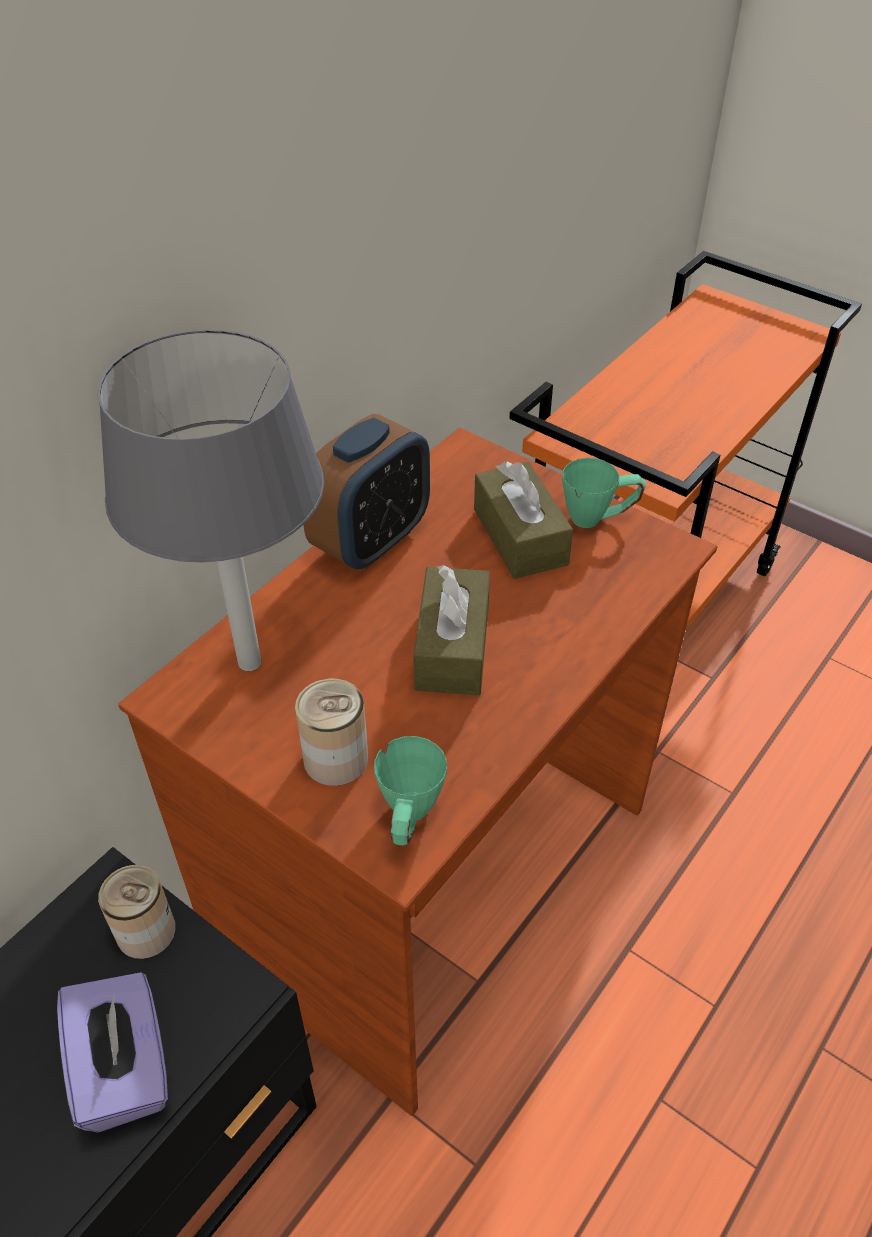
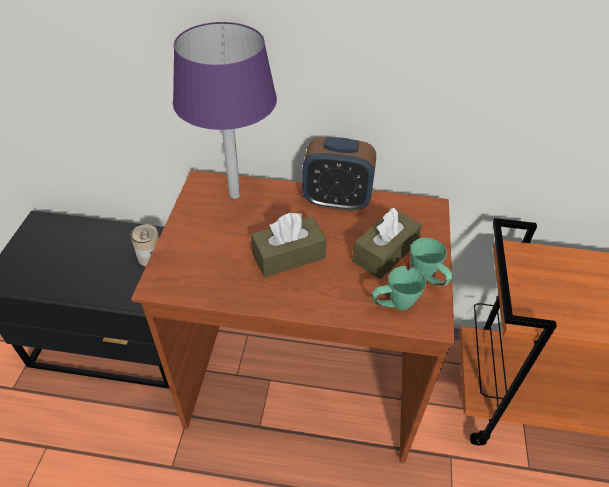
camera: 60 degrees right, 0 degrees up
(125, 1068) = (92, 280): purple tissue box -> none
(248, 662) = (234, 194): grey table lamp -> purple table lamp
(336, 758) = (197, 243): can -> none
(409, 821) = (176, 281): green mug -> green mug (393, 305)

